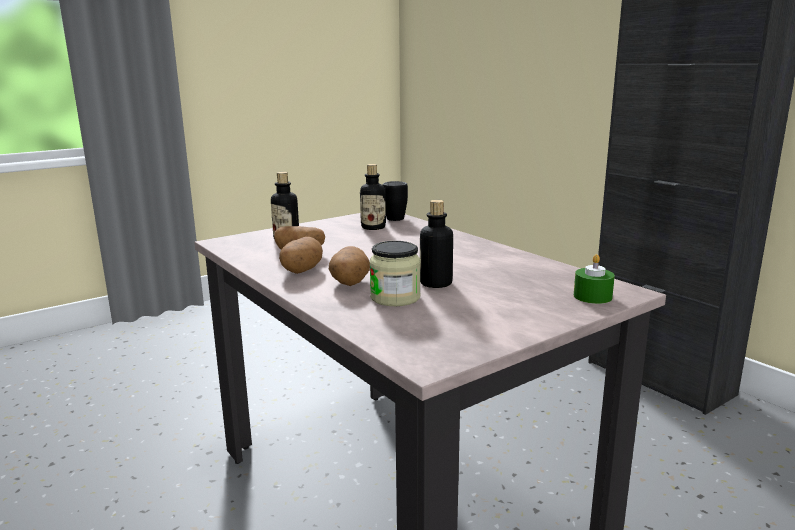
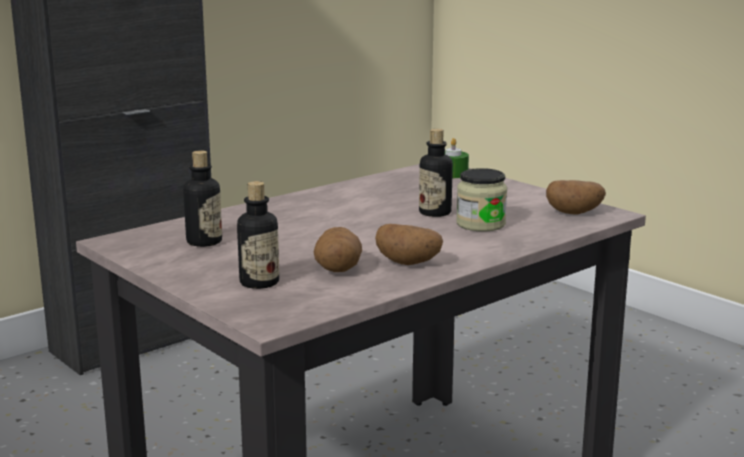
camera: 95 degrees left, 0 degrees up
(349, 283) = (444, 241): potato -> potato (574, 212)
(396, 217) = (147, 232): black mug -> none

